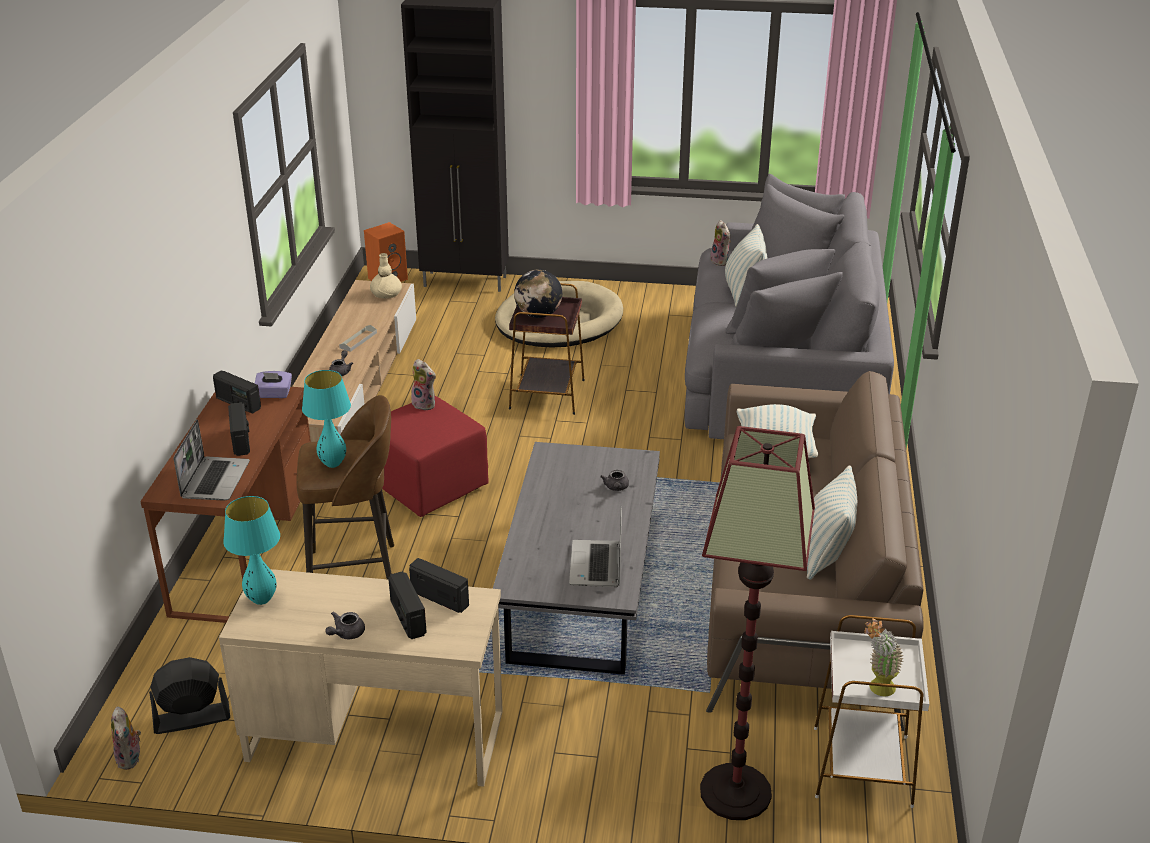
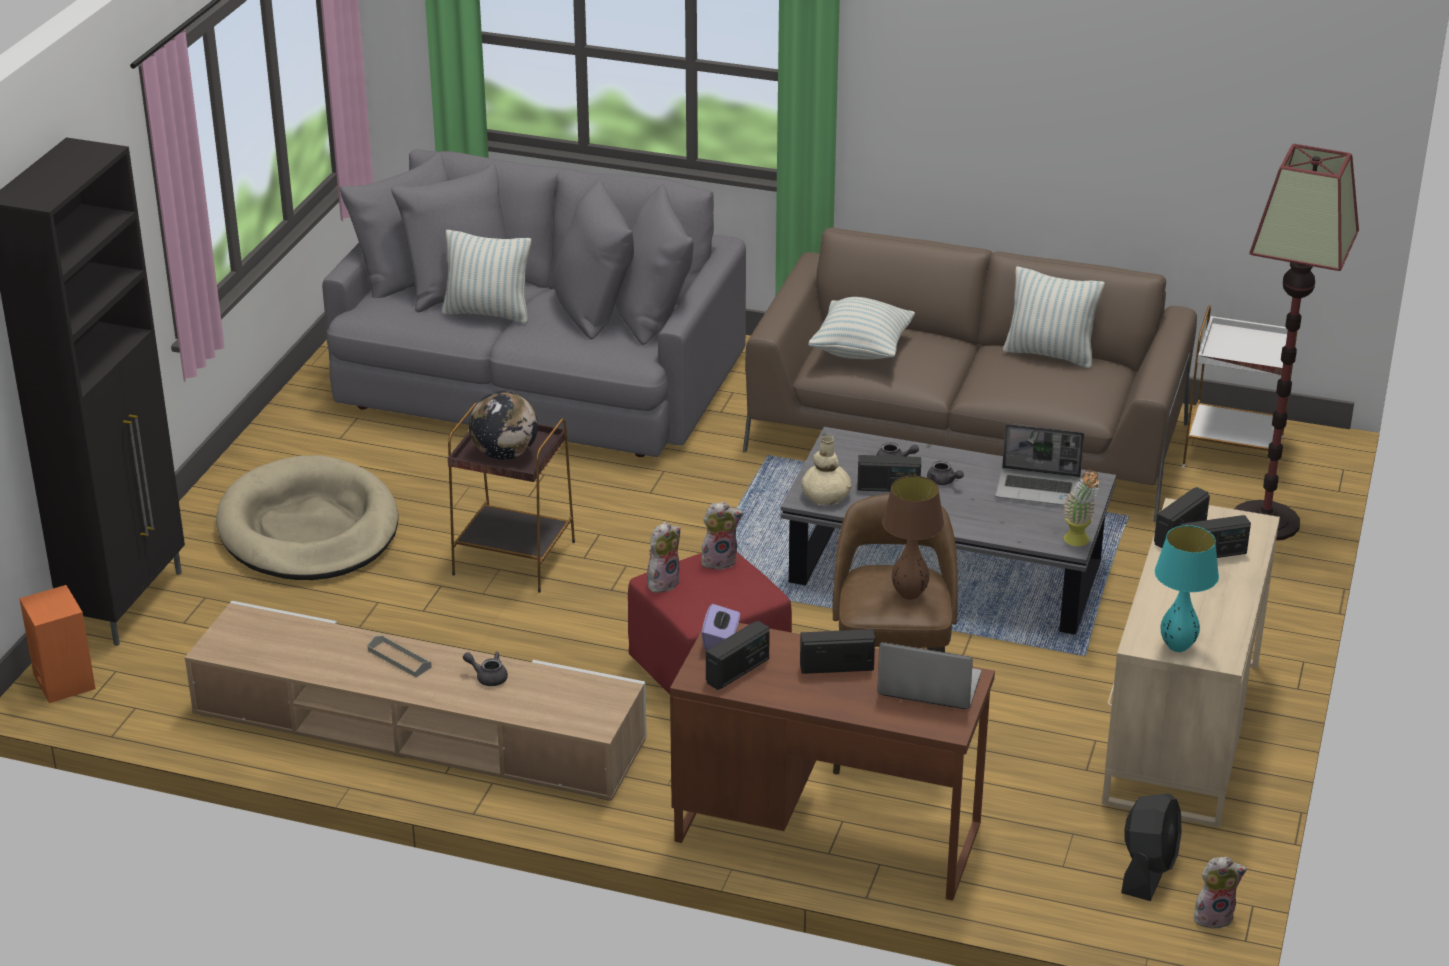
camera: 80 degrees left, 0 degrees up
(191, 718) = (1148, 870): black fan -> black fan turned 150 degrees counterclockwise
(332, 464) = (909, 595): turquoise table lamp -> brown table lamp
(346, 633) = (1237, 592): grey teapot -> grey teapot (943, 482)
(386, 294) = (255, 627): beige vase -> beige vase (825, 496)
(575, 488) = (888, 488): none -> radio
(721, 261) = (390, 316): plush toy -> plush toy (720, 560)
(876, 689) = (1271, 351): potted plant -> potted plant (1079, 543)

